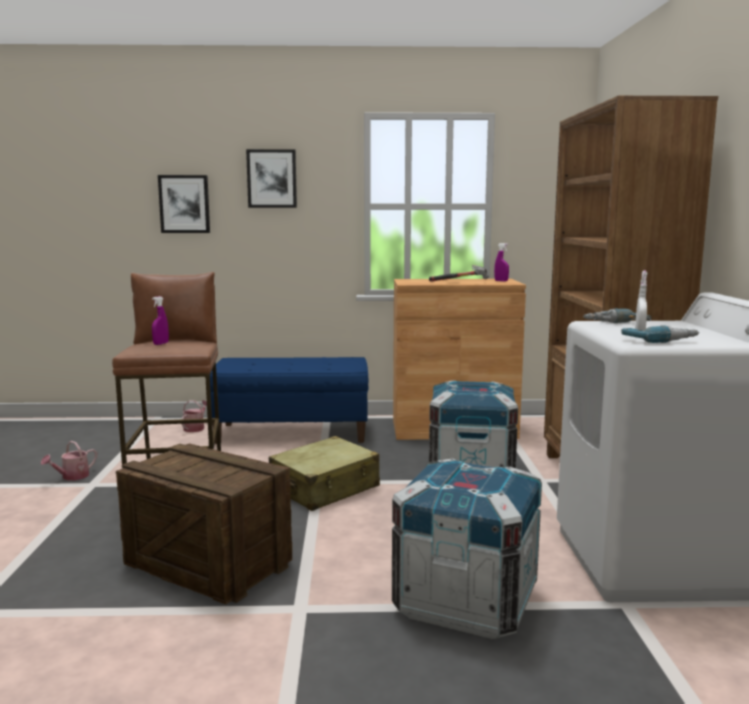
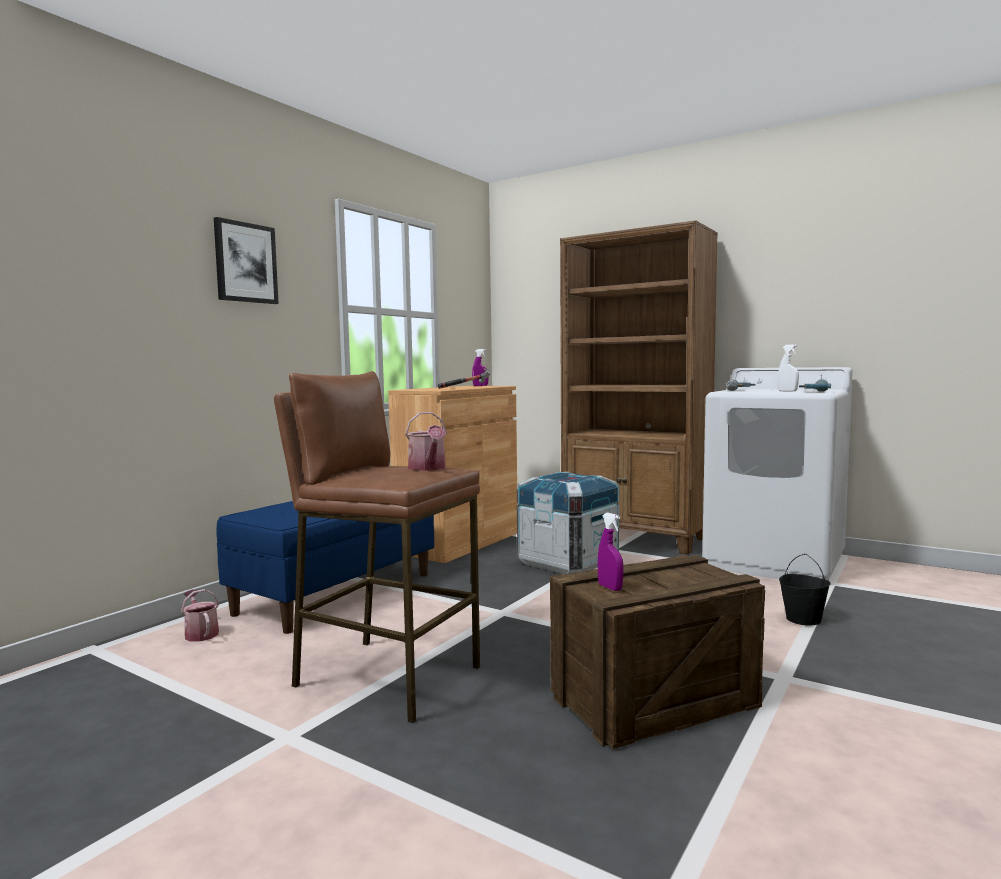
camera: 55 degrees left, 5 degrees down
(72, 477) = (222, 749): watering can -> watering can (428, 468)
(161, 344) = (381, 471): purple spray bottle -> purple spray bottle (610, 588)
(184, 204) = (126, 286): picture -> none
(325, 488) = (522, 613): beige suitcase -> none
(466, 601) = (803, 619): crate -> black bucket

